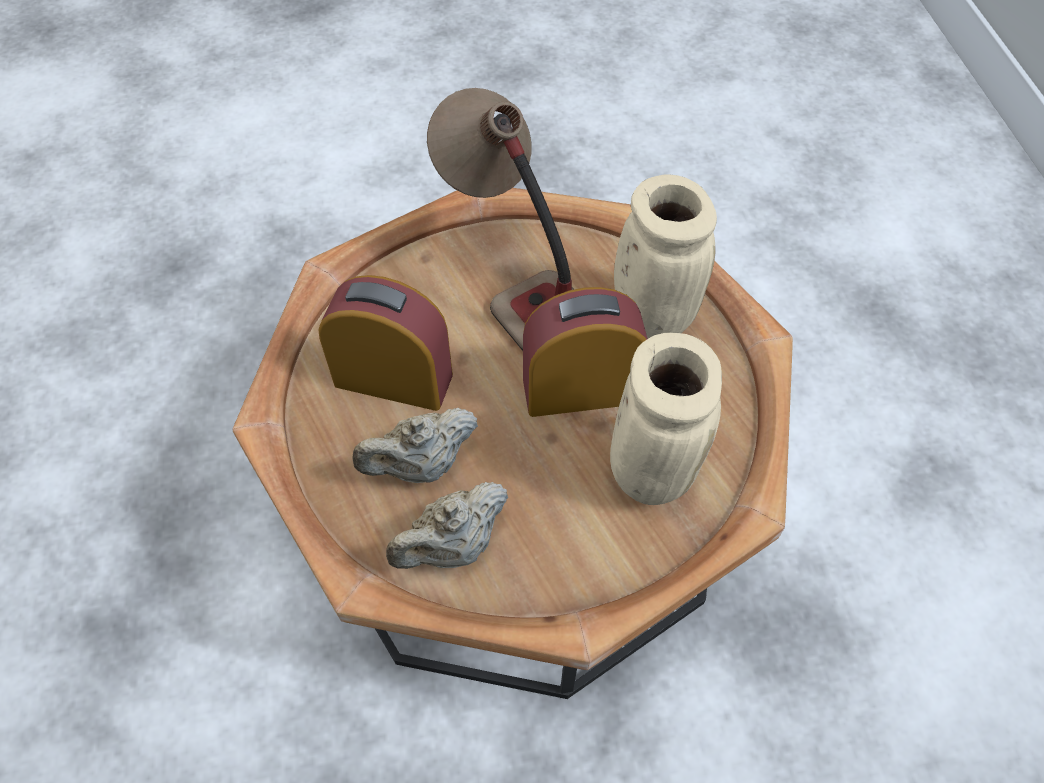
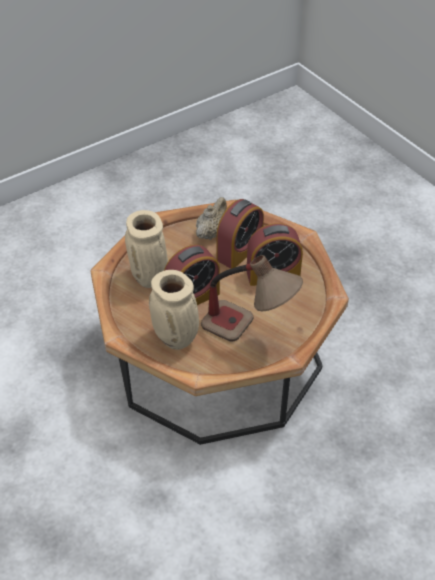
camera: 155 degrees right, 10 degrees down
(421, 465) = (239, 251): beige teapot -> alarm clock

